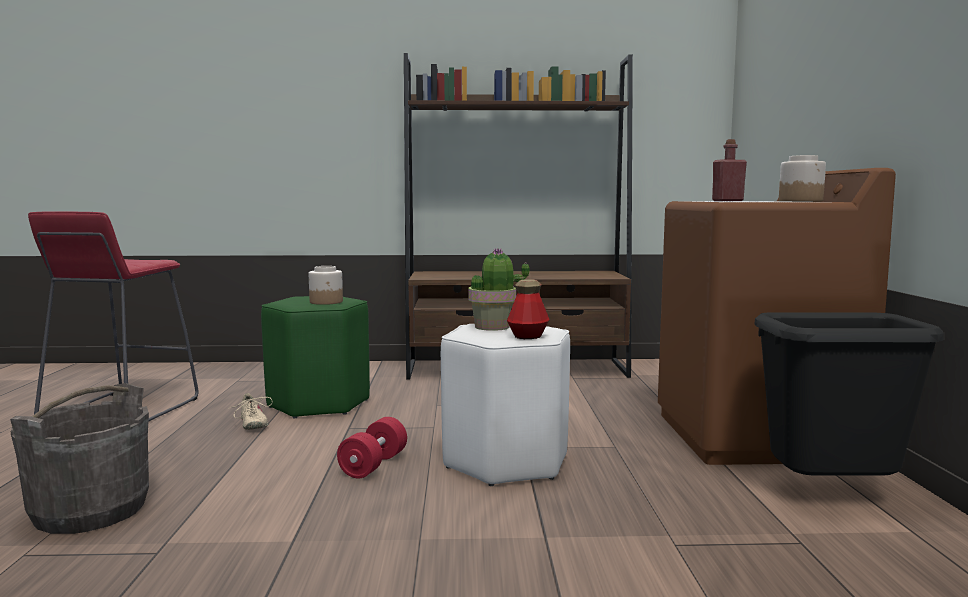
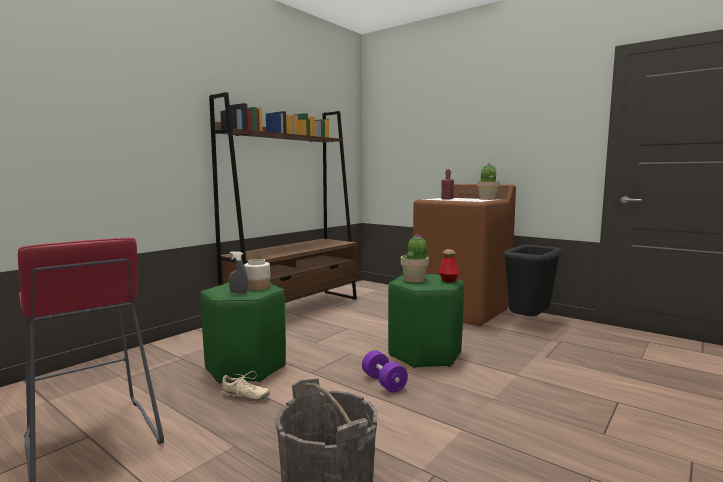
camera: 50 degrees left, 0 degrees up
(291, 303) = (238, 293): none -> grey spray bottle
(373, 465) = (384, 382): red dumbbell -> purple dumbbell
(507, 461) = (425, 354): white stool -> green stool
(800, 201) = (487, 199): jar -> potted plant

